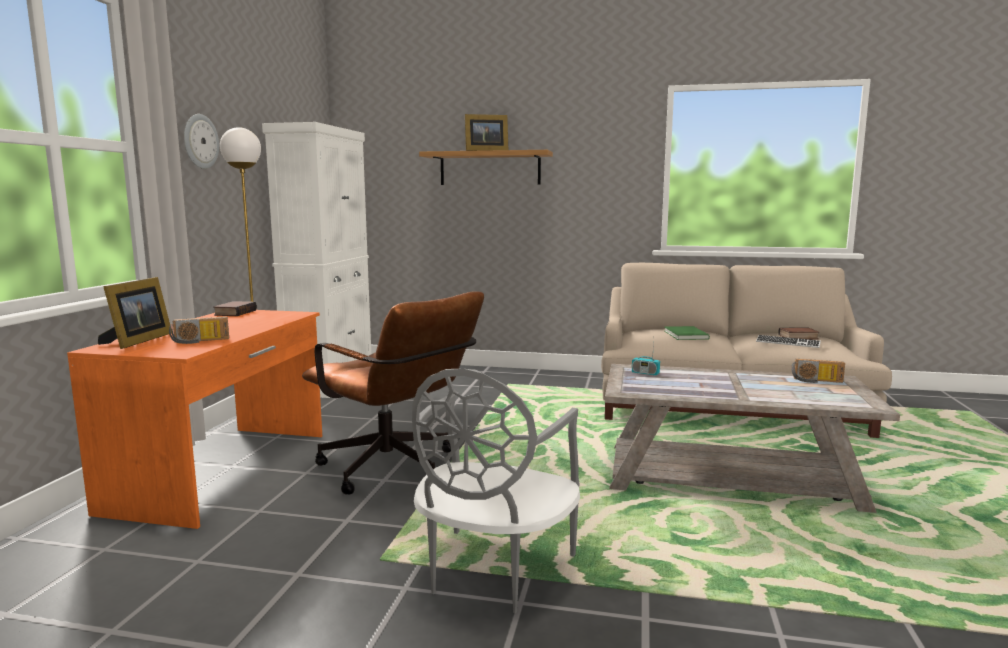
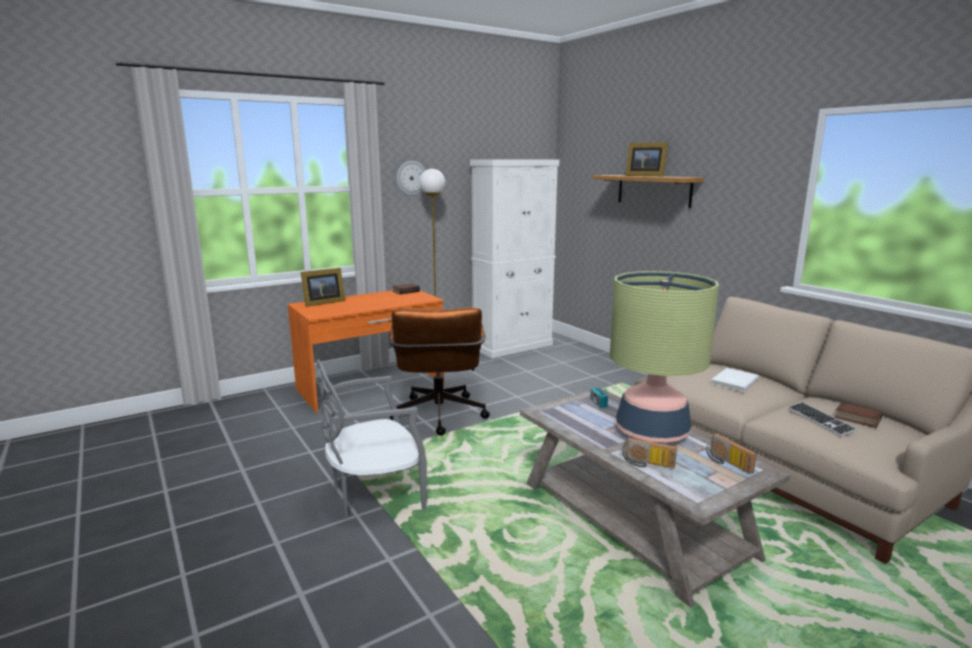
camera: 45 degrees right, 5 degrees up
(200, 341) = (340, 309): radio -> radio (647, 464)
(684, 335) = (733, 381): green book -> white book
(731, 379) = (652, 432): none -> table lamp

